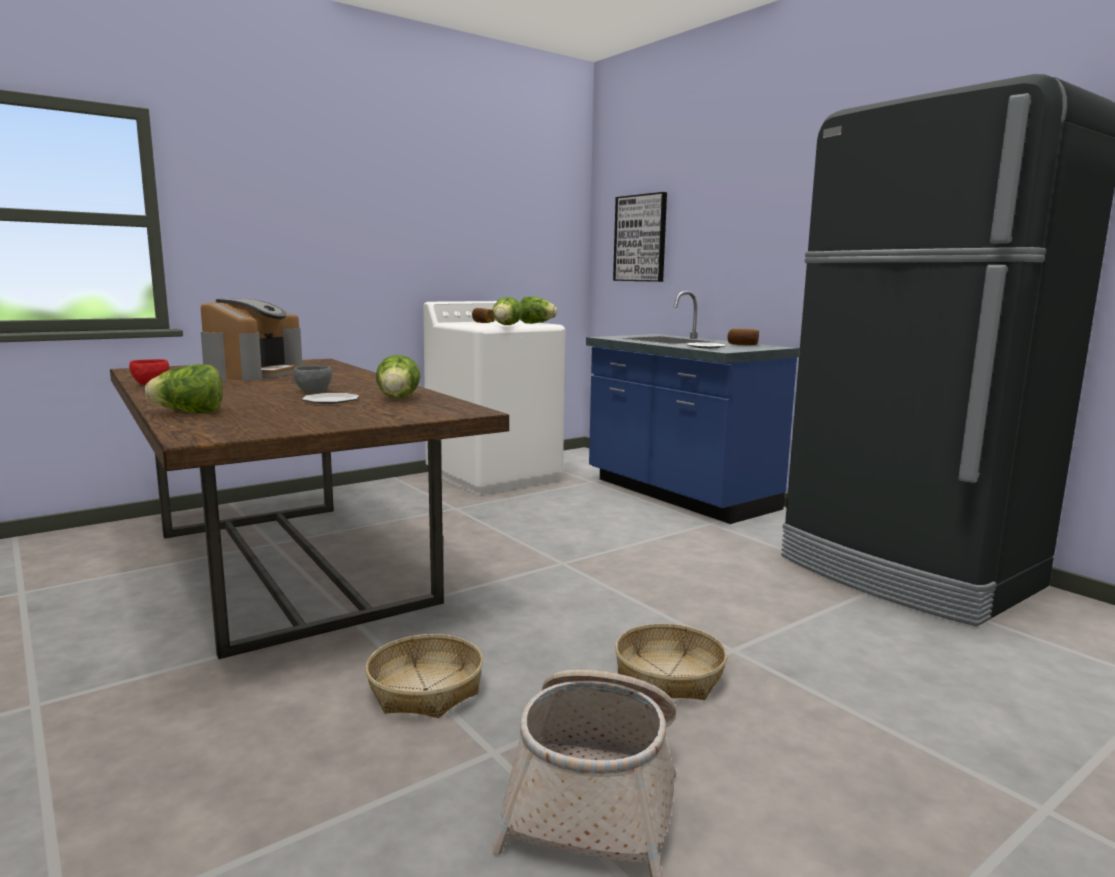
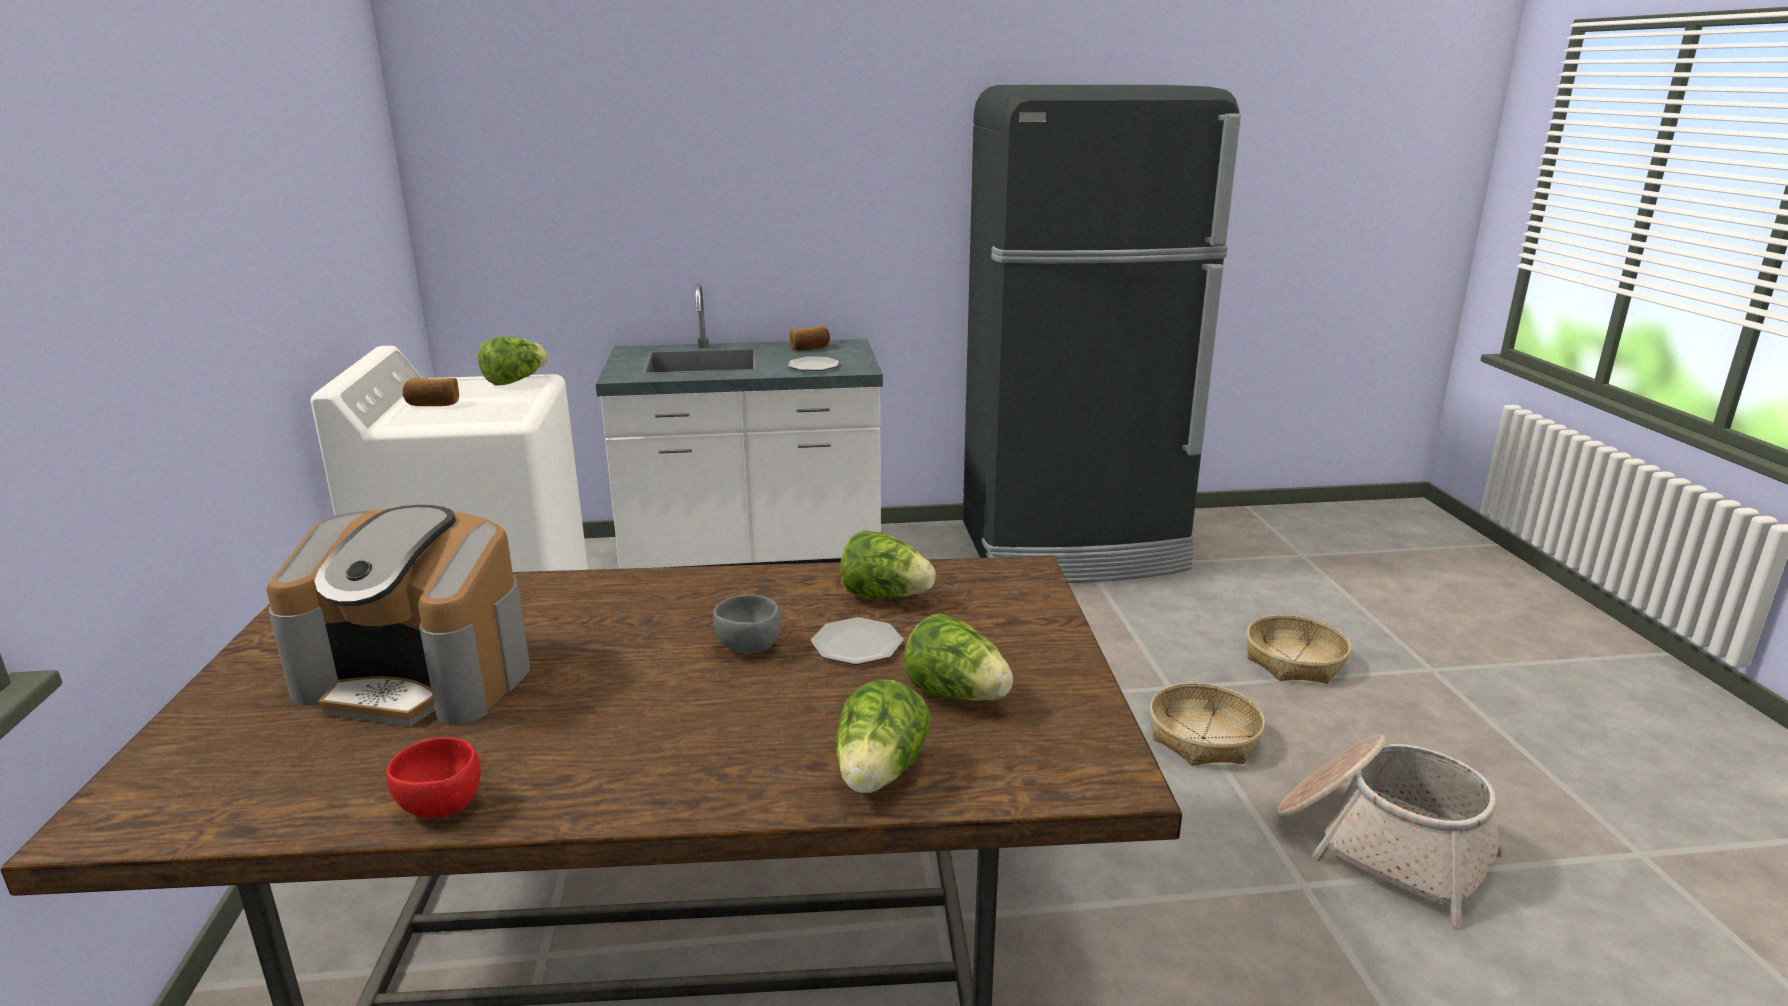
camera: 60 degrees left, 10 degrees up
(253, 373) = (420, 676): coffee machine -> coffee machine turned 150 degrees clockwise
(425, 690) = (1164, 899): basket -> basket (1294, 661)
(506, 325) = (524, 403): lettuce -> lettuce (957, 695)
(641, 238) = (544, 199): picture -> none
(678, 495) = (753, 560): blue counter -> white counter

